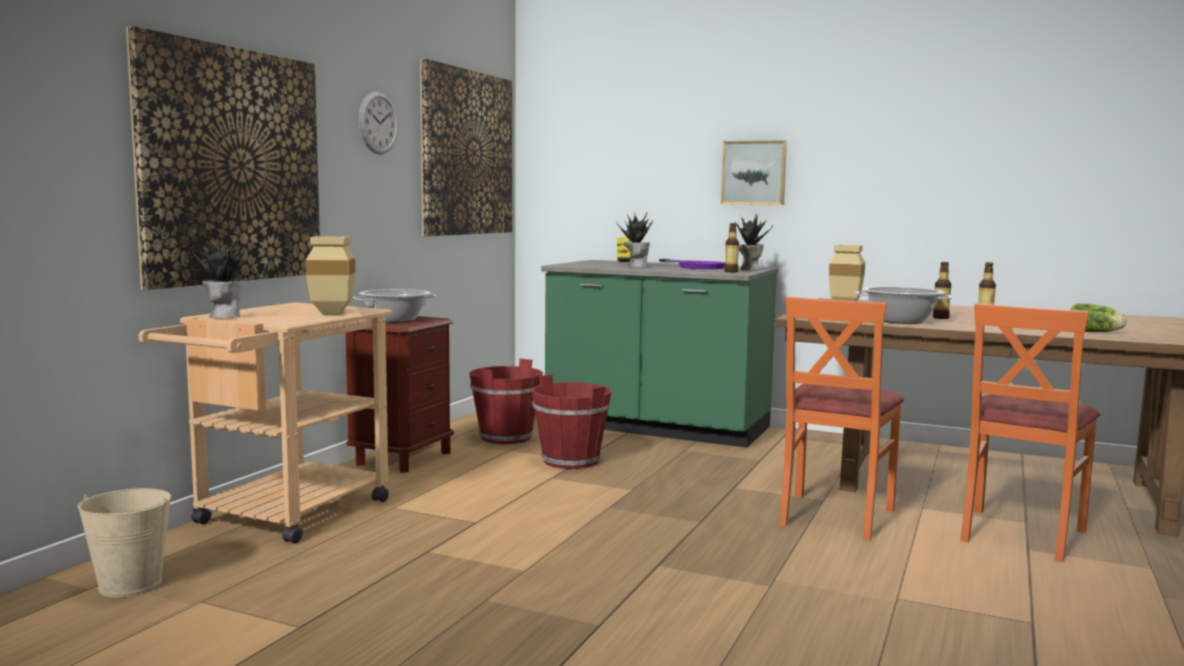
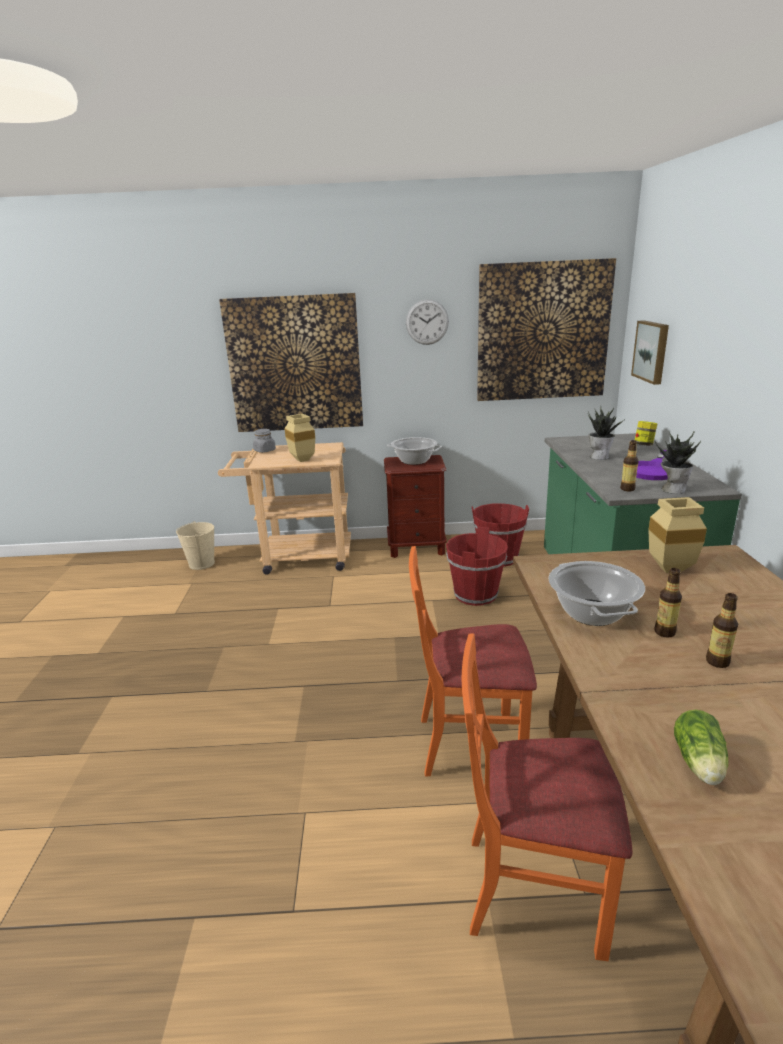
camera: 65 degrees right, 15 degrees up
(224, 316) = (264, 450): potted plant -> grey jar
(754, 173) = (747, 378): picture -> picture (652, 351)

